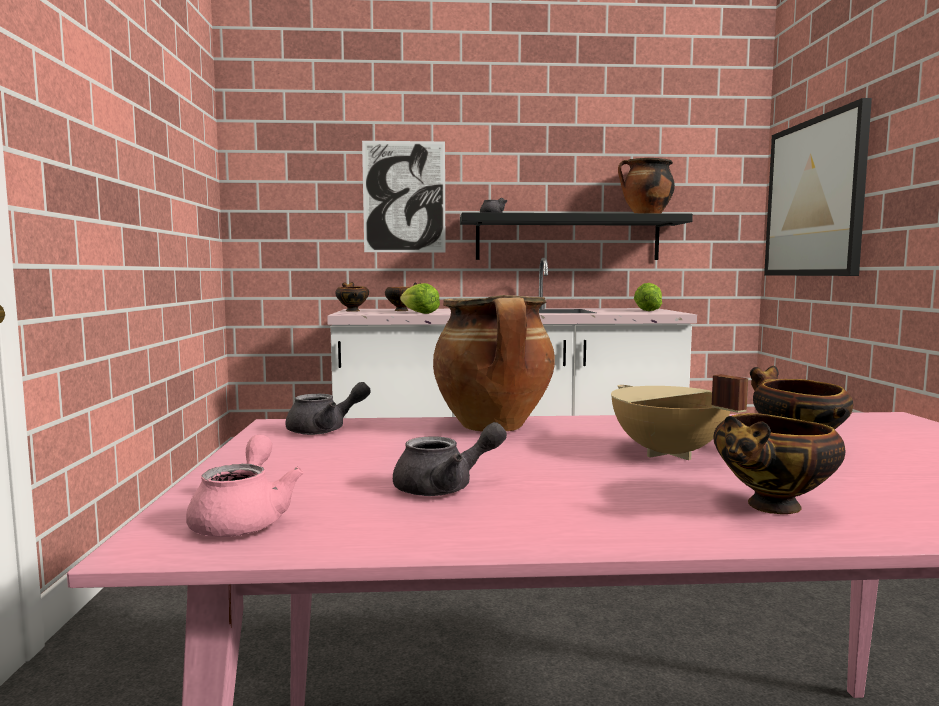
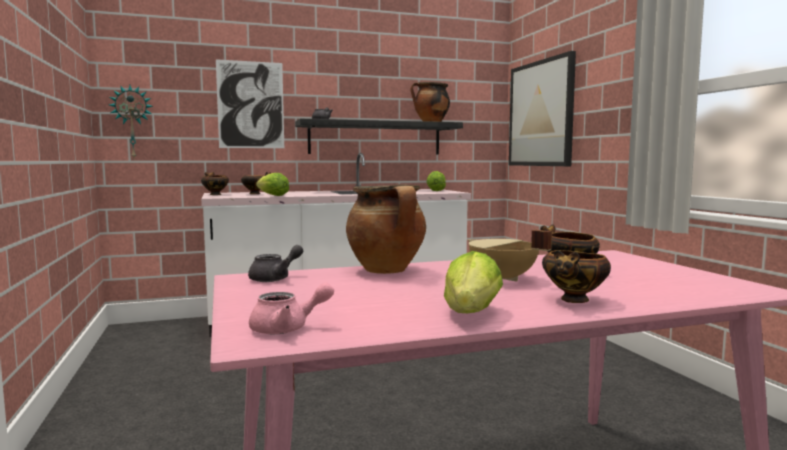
camera: 15 degrees left, 0 degrees up
(244, 519) = (287, 328): pink teapot -> pink teapot turned 90 degrees clockwise
(264, 222) = (132, 122): none -> wall clock
(445, 487) = (391, 304): grey teapot -> none
(561, 519) = (471, 314): none -> lettuce

